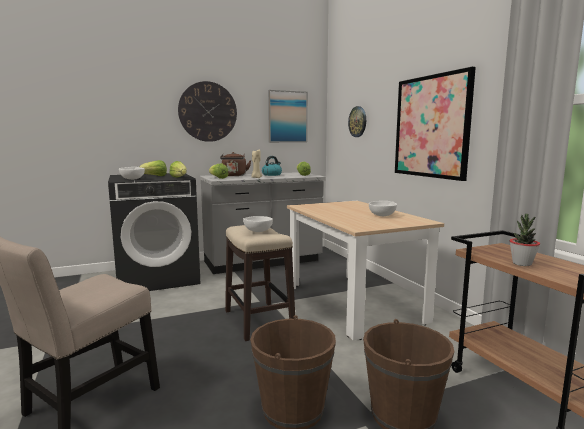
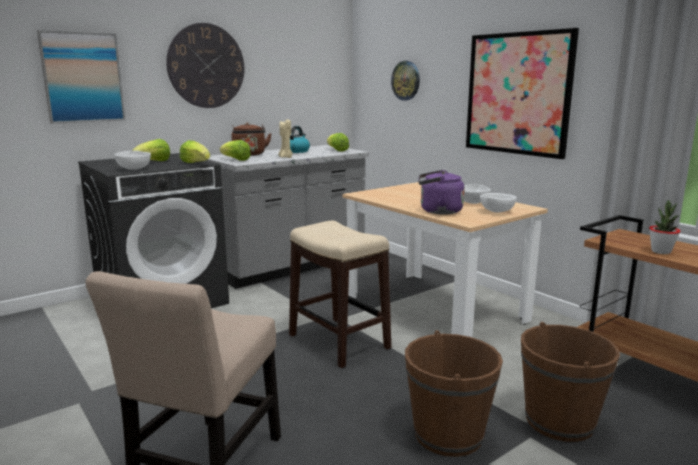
camera: 15 degrees left, 5 degrees up
(257, 231) = (337, 232): white bowl -> white bowl (495, 212)
(287, 117) = (306, 71): picture -> picture (82, 77)
(344, 220) = (438, 211): none -> purple kettle

